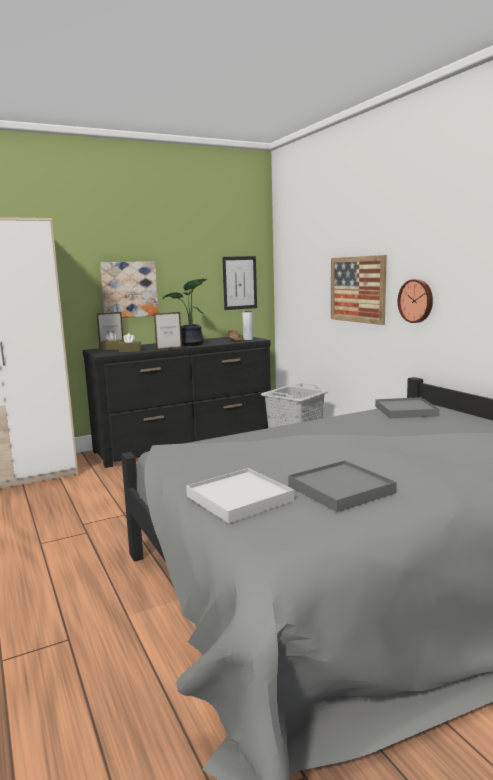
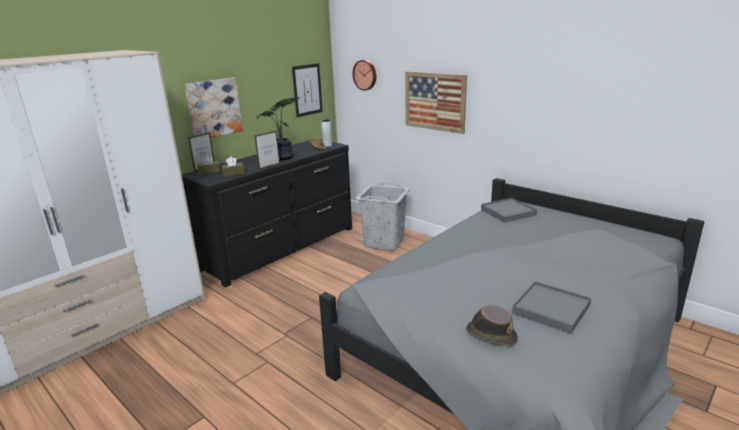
camera: 20 degrees left, 10 degrees up
(239, 498) = (490, 334): white tray -> brown hat
(416, 301) = (498, 116): wall clock -> wall clock (365, 75)

